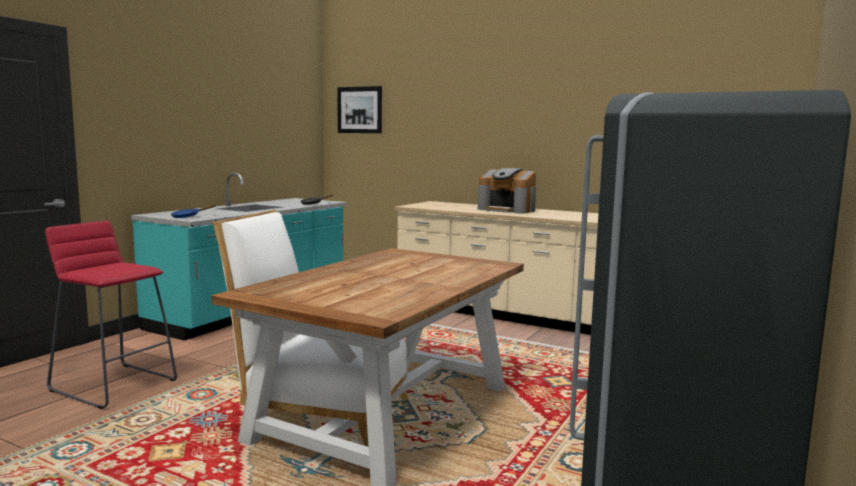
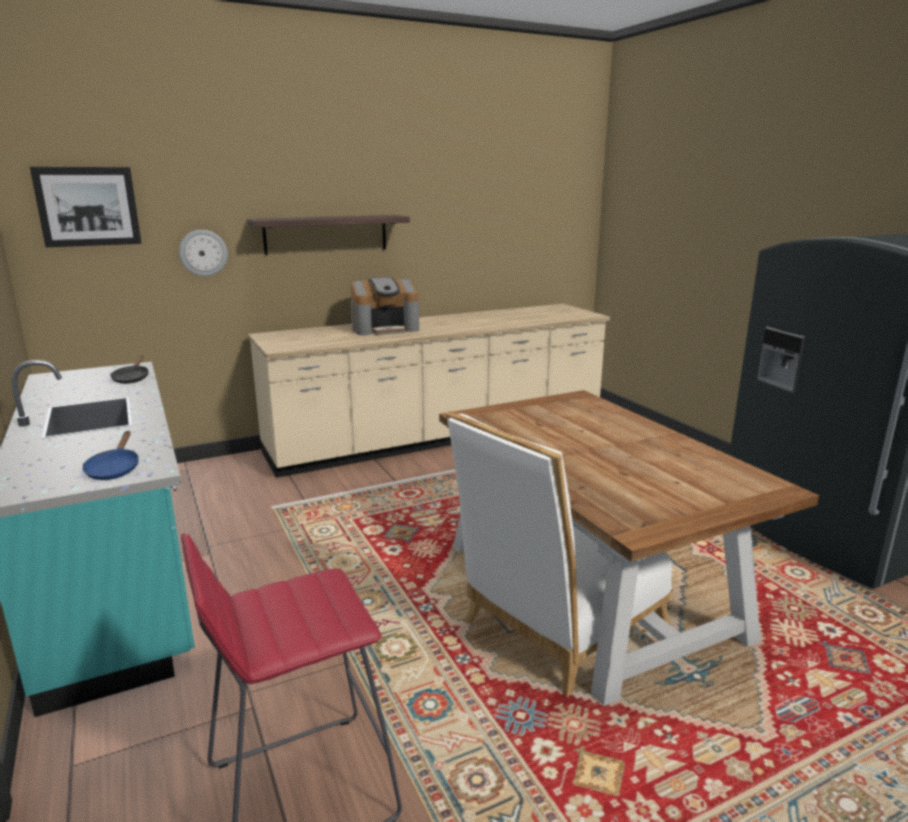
camera: 55 degrees left, 10 degrees up
(413, 141) = (203, 253): none -> wall clock
(494, 133) = (326, 234): none -> shelf

